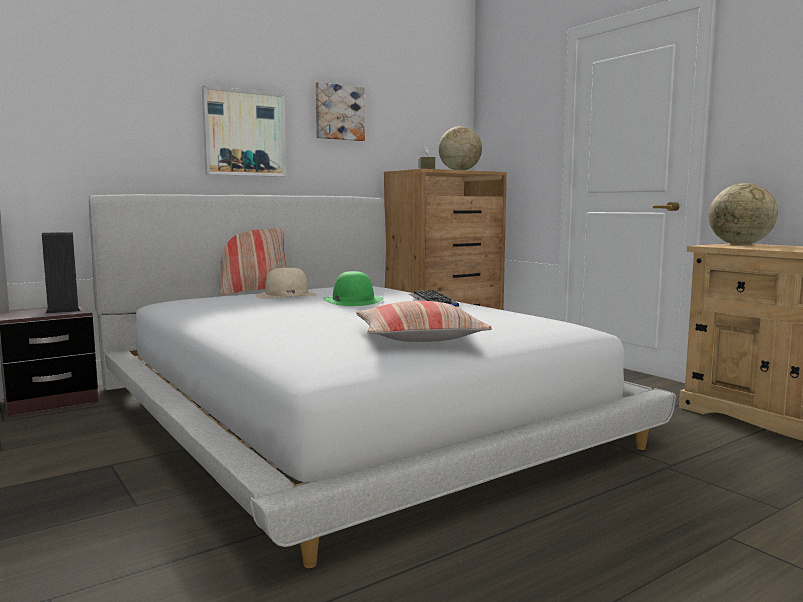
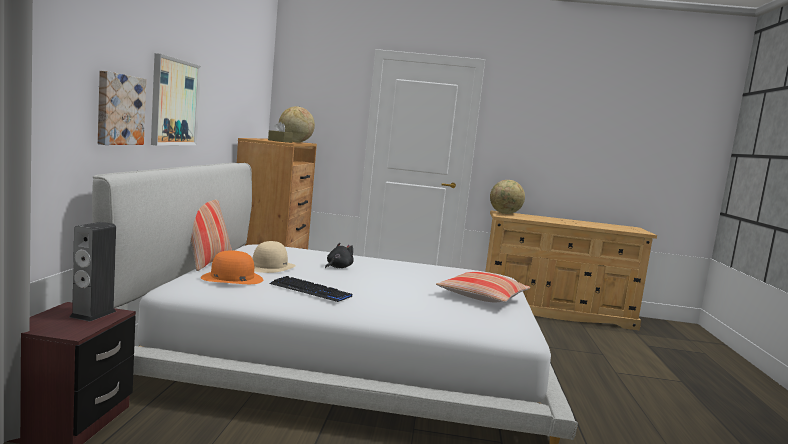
camera: 50 degrees left, 0 degrees up
(215, 299) = (232, 278): none -> orange hat
(339, 112) = (220, 84): picture -> picture (119, 109)
(353, 301) = (338, 267): green hat -> black plush toy
(433, 301) = (380, 261): keyboard -> keyboard (310, 291)

